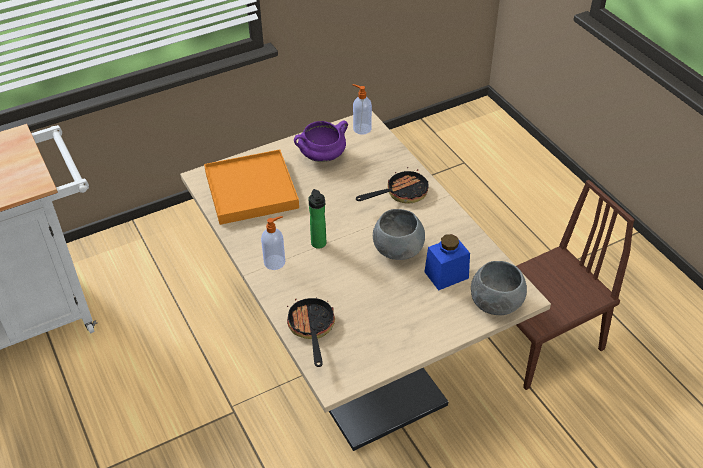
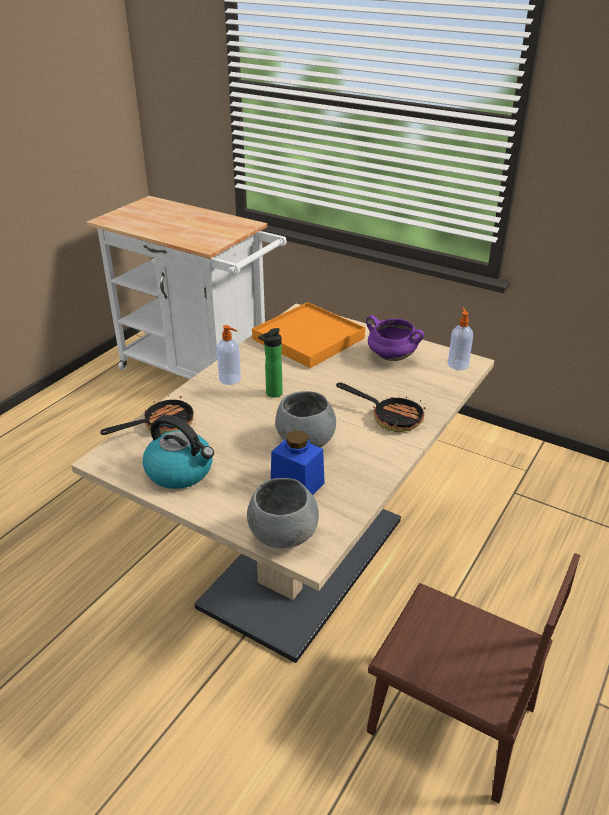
camera: 60 degrees right, 10 degrees down
(385, 336) = (181, 471): none -> kettle

